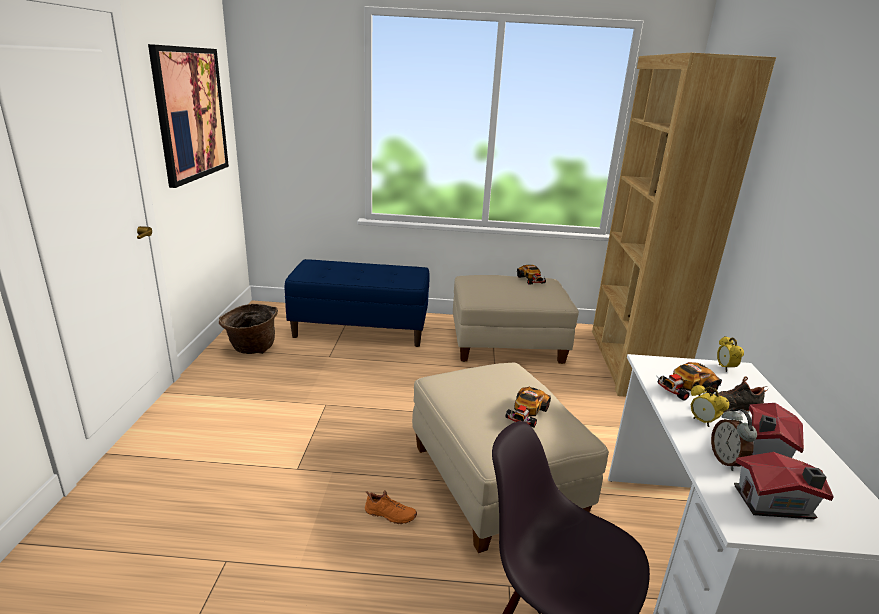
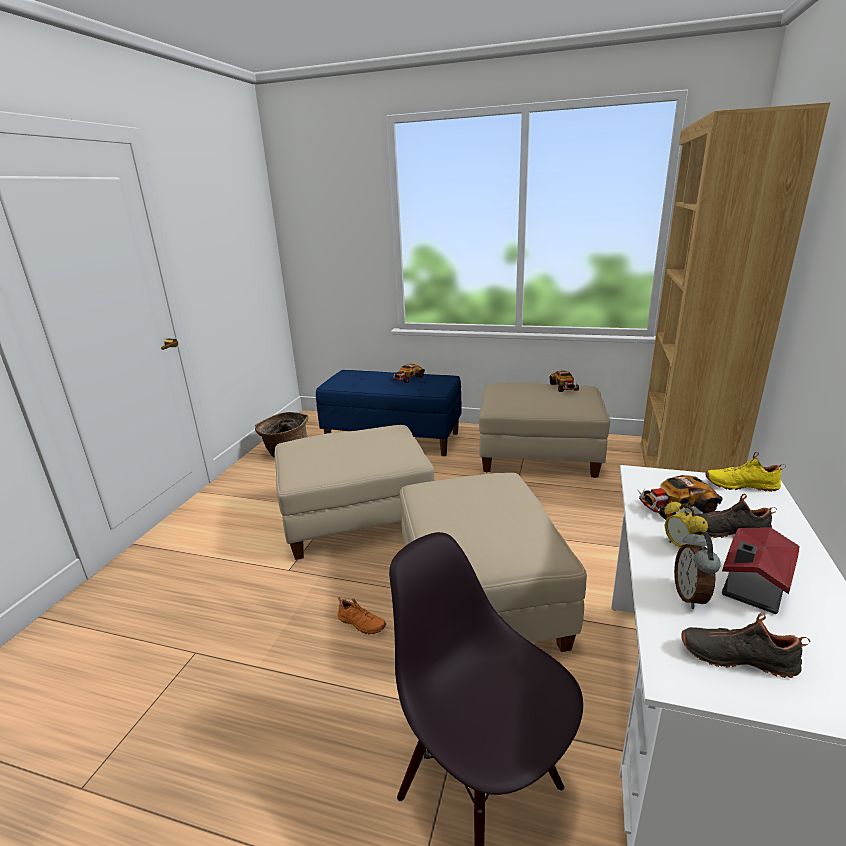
camera: 15 degrees right, 0 degrees up
(191, 114) = (225, 235): picture -> none
(351, 413) = (356, 519): none -> beige ottoman
(526, 413) = (499, 527): toy car -> toy car (408, 378)
(725, 368) = (740, 484): alarm clock -> yellow shoe
(776, 503) = (736, 656): toy house -> black shoe

